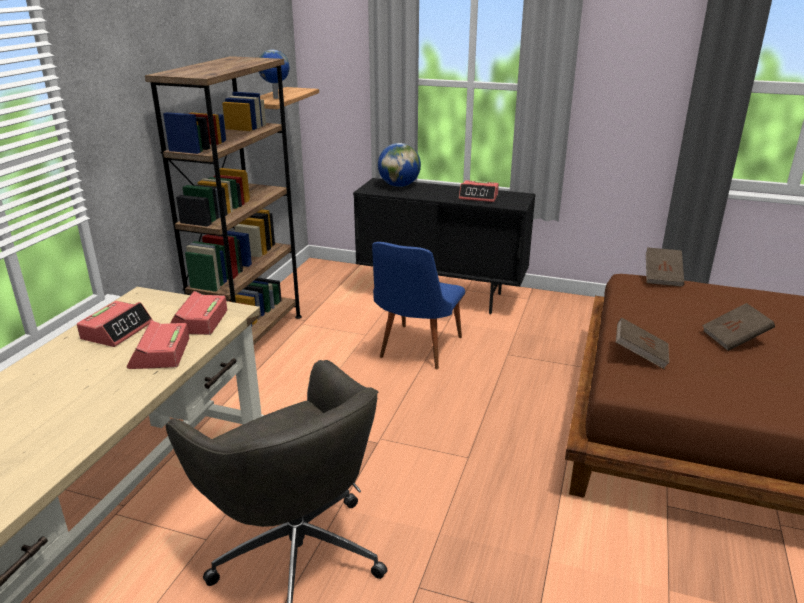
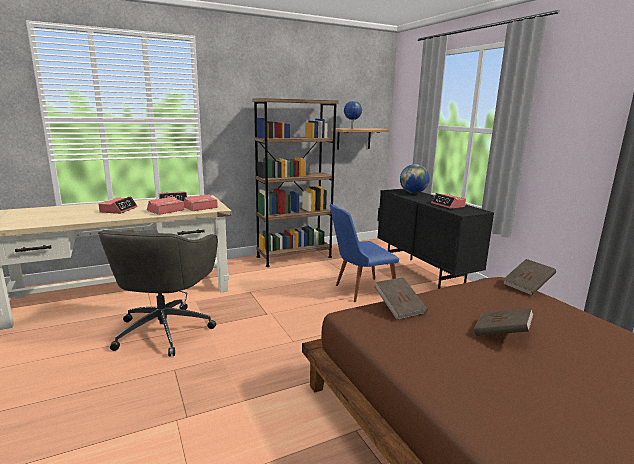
camera: 45 degrees right, 10 degrees down
(64, 393) = (118, 210): none -> alarm clock

